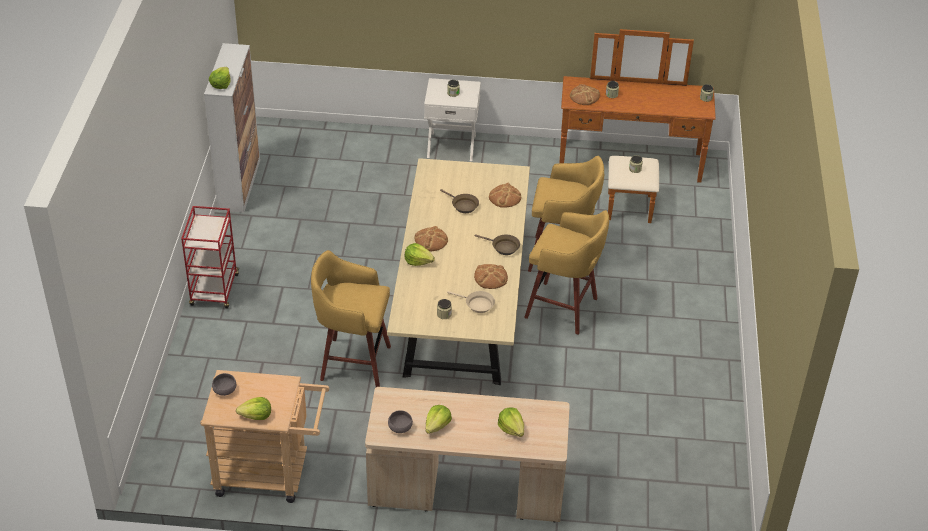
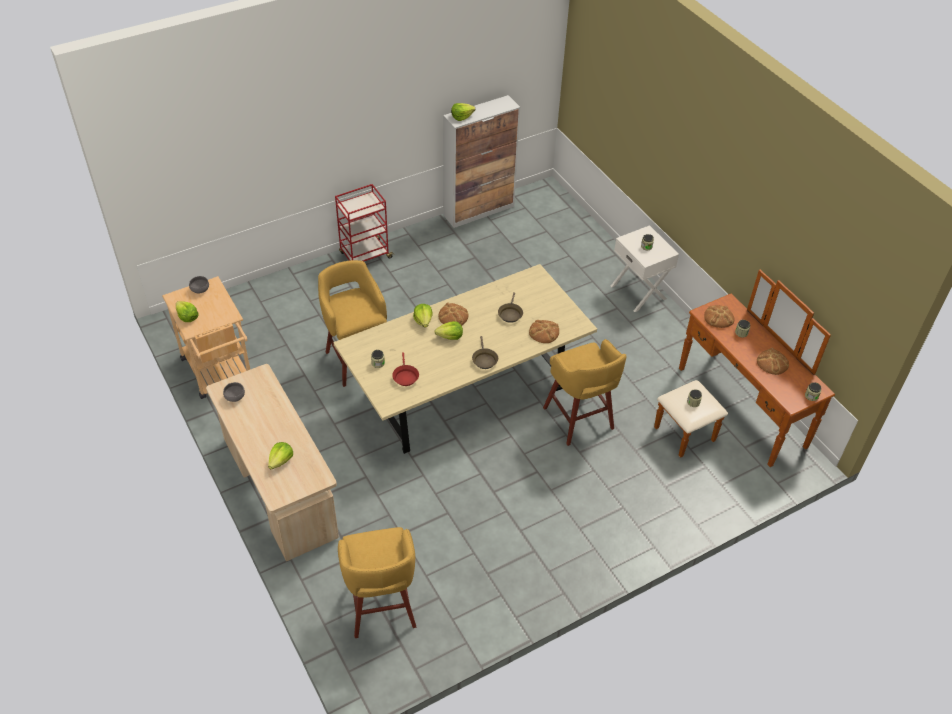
camera: 55 degrees right, 5 degrees up
(437, 426) = (252, 416): lettuce -> lettuce (450, 336)
(477, 304) = (405, 376): beige frying pan -> red frying pan
(490, 277) = (442, 369): bread -> bread (772, 363)
(563, 309) = (521, 450): yellow stool -> yellow stool (381, 608)

